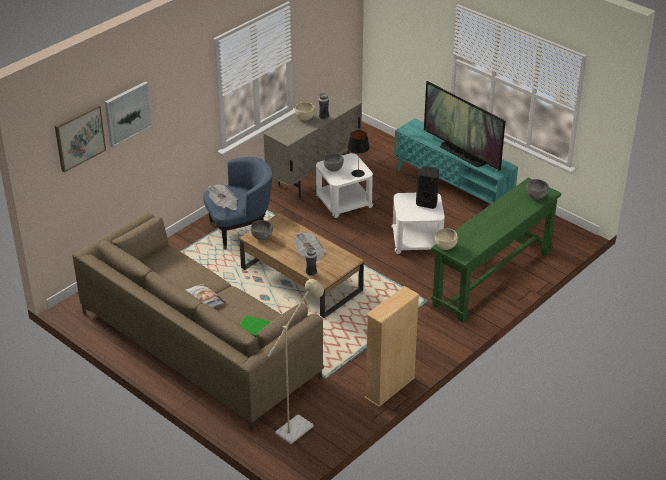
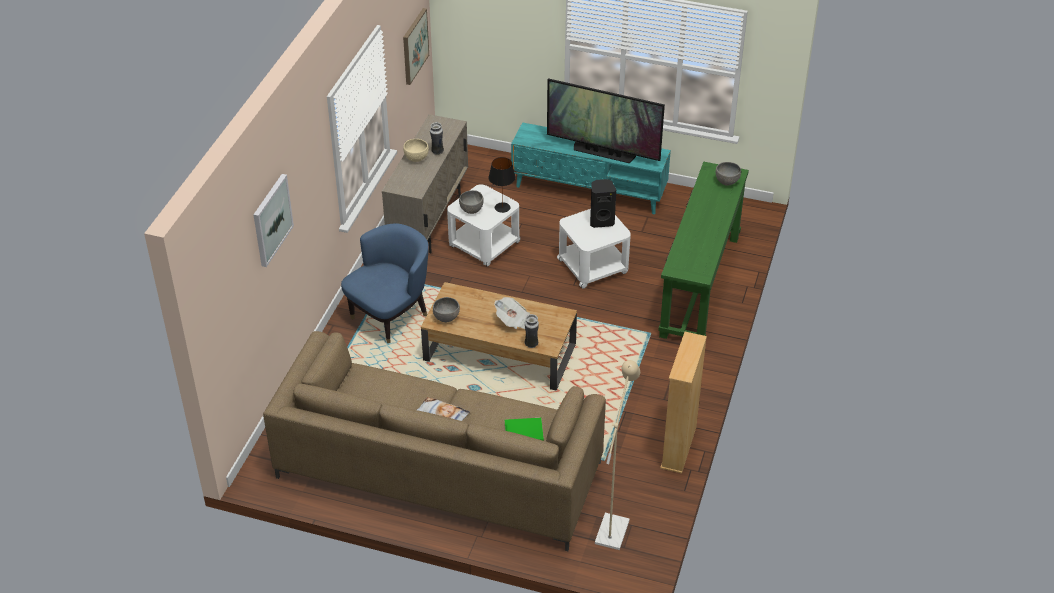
camera: 25 degrees left, 5 degrees up
(79, 137) = (237, 268): picture -> picture (414, 46)
(224, 204) = (377, 291): newspaper -> none
(445, 247) = (675, 269): beige bowl -> none

